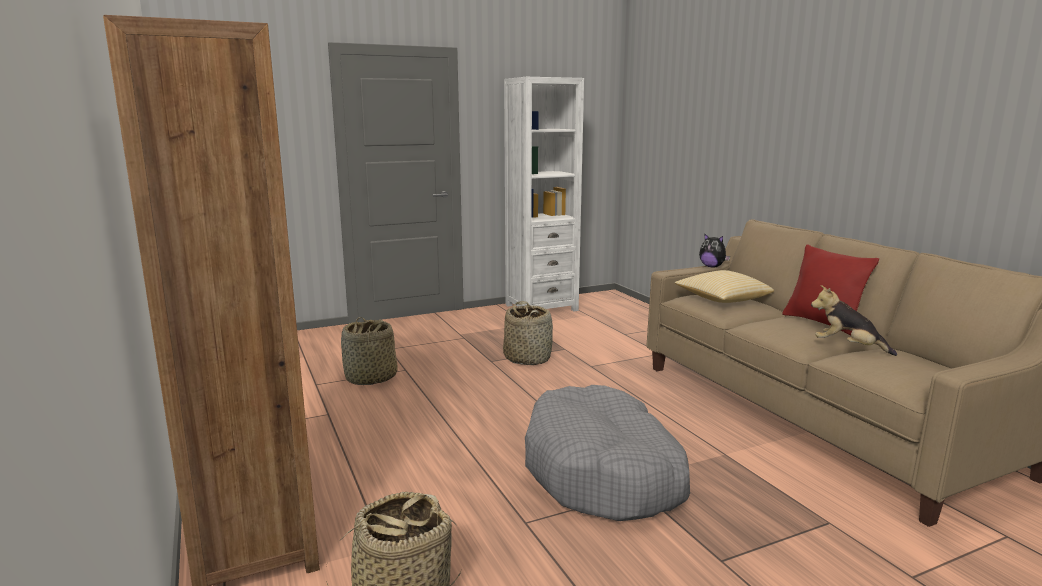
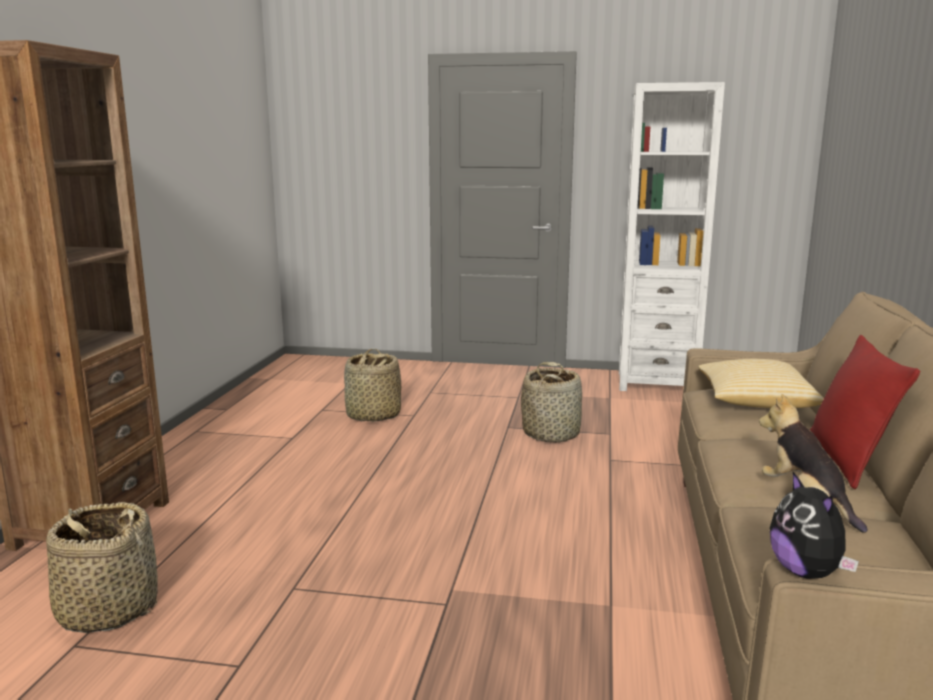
camera: 35 degrees right, 0 degrees up
(604, 472) = (439, 572): grey dog bed -> none
(712, 267) = (792, 355): plush toy -> plush toy (807, 572)

